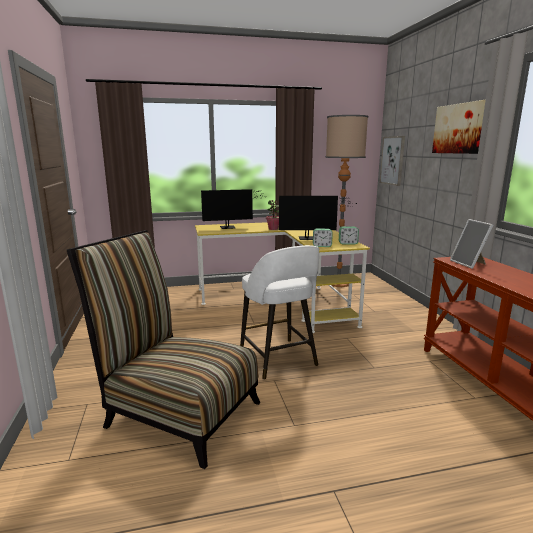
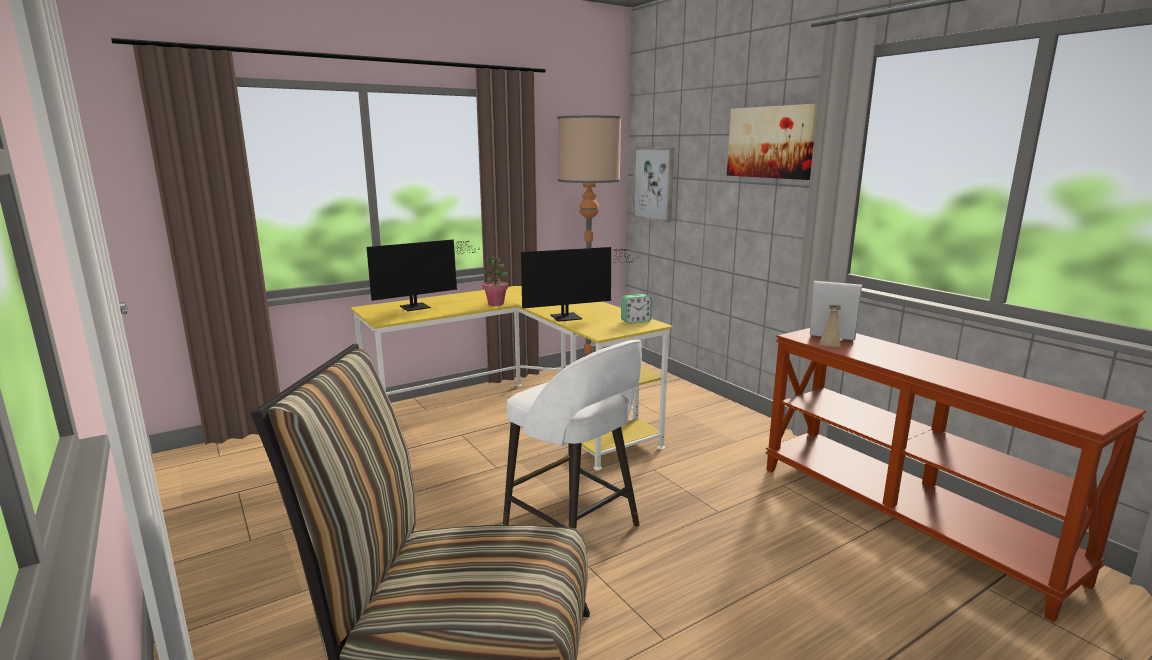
camera: 20 degrees left, 0 degrees up
(322, 246) = (602, 330): alarm clock -> none
(469, 264) = (830, 341): picture frame -> picture frame turned 150 degrees clockwise

